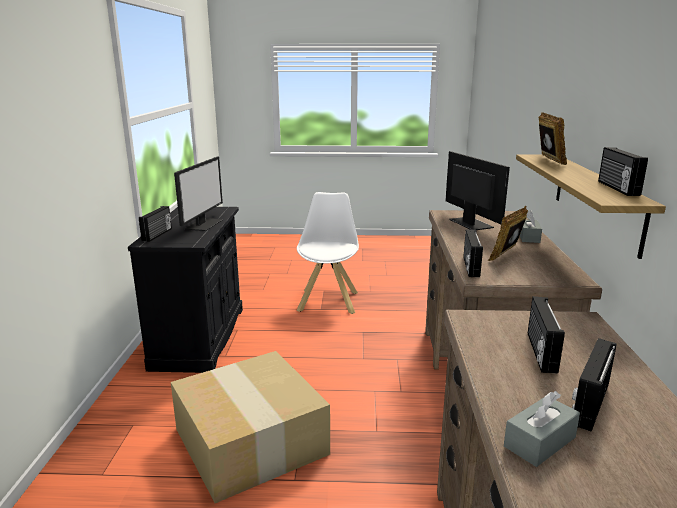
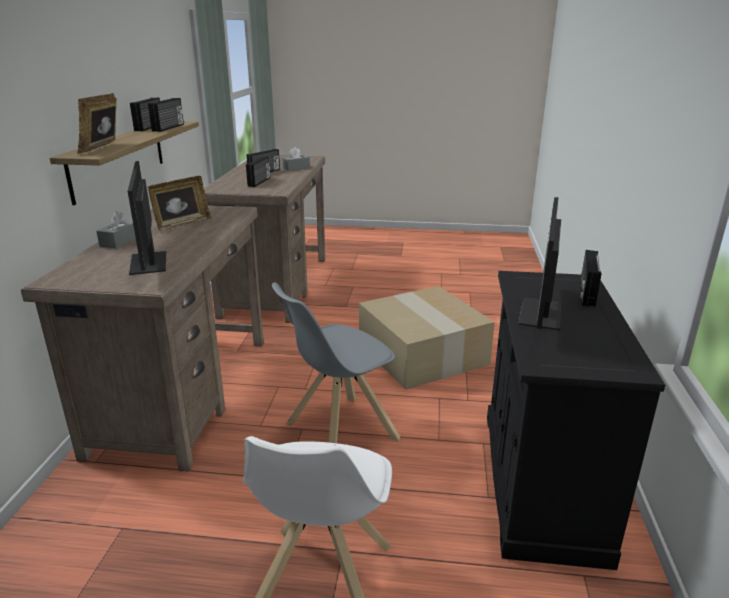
camera: 175 degrees left, 5 degrees up
(334, 358) = (338, 431): none -> grey chair
(470, 266) = (233, 216): radio -> radio (169, 128)

